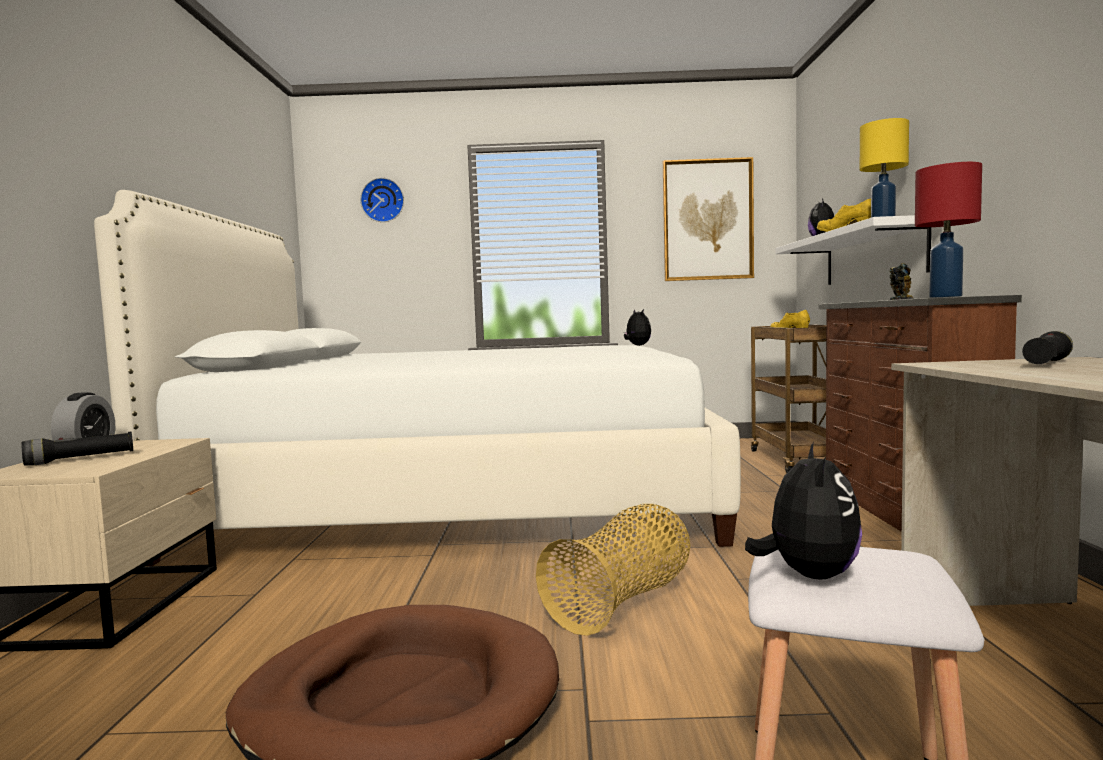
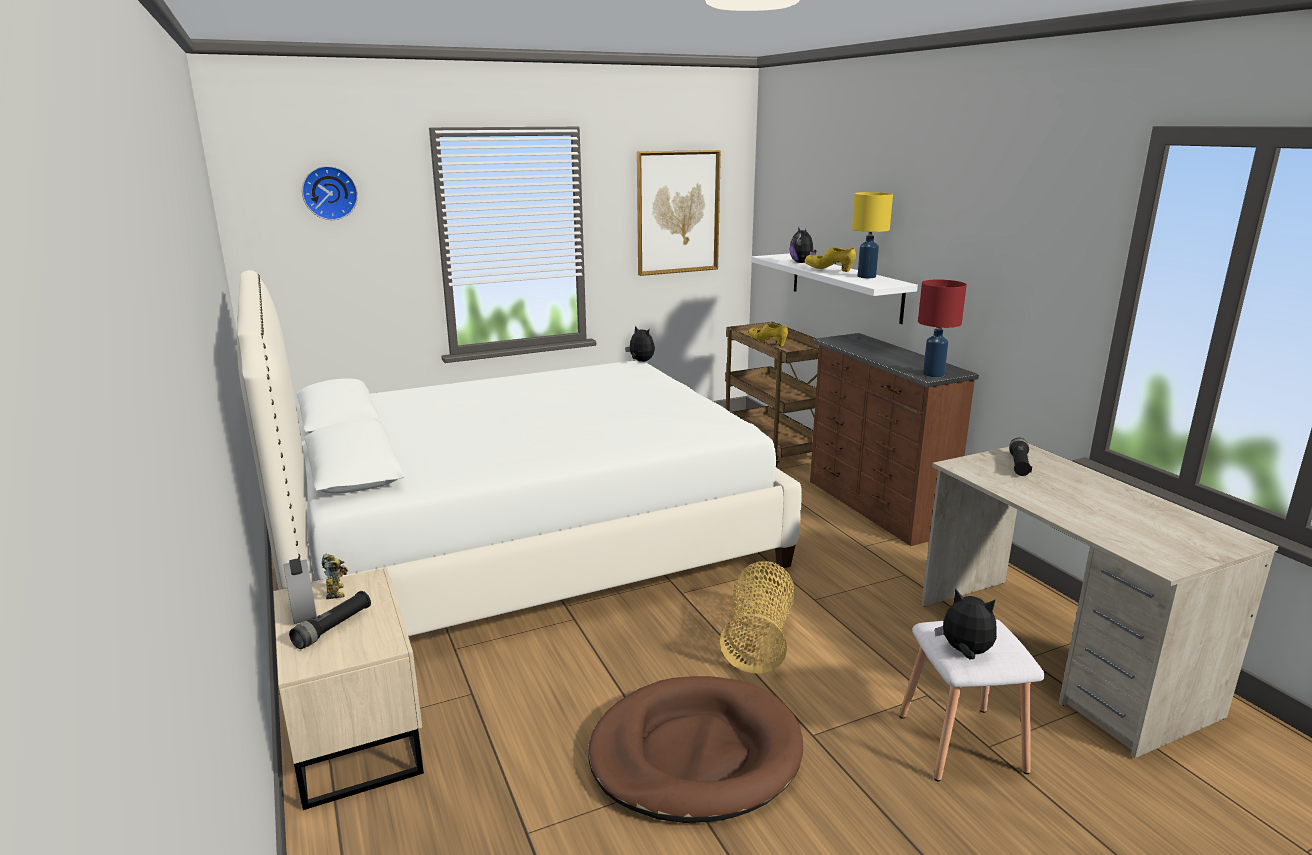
camera: 25 degrees left, 15 degrees up
(808, 575) = (965, 652): plush toy -> plush toy turned 45 degrees counterclockwise
(903, 299) = (892, 358): toy robot -> toy robot (338, 591)

